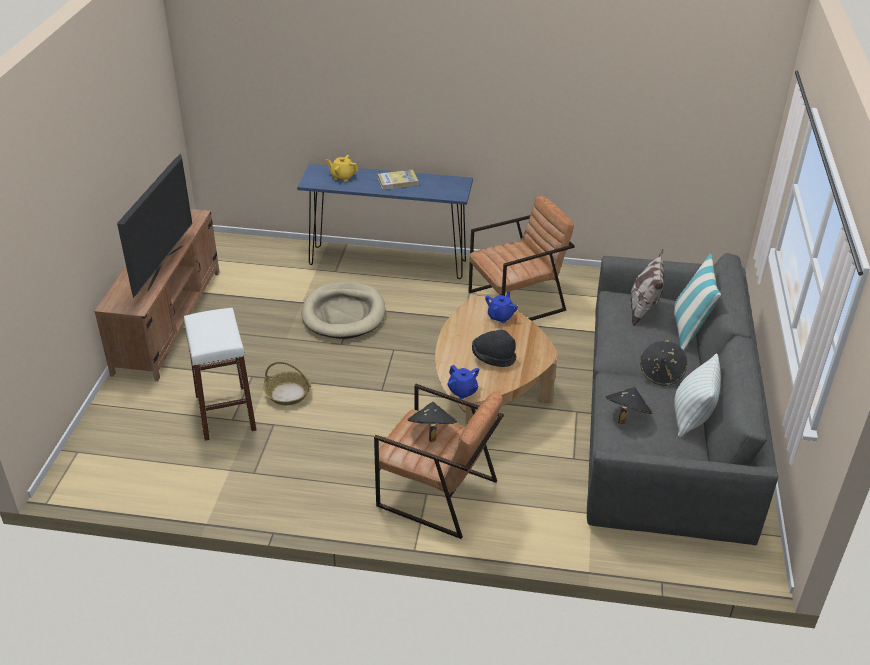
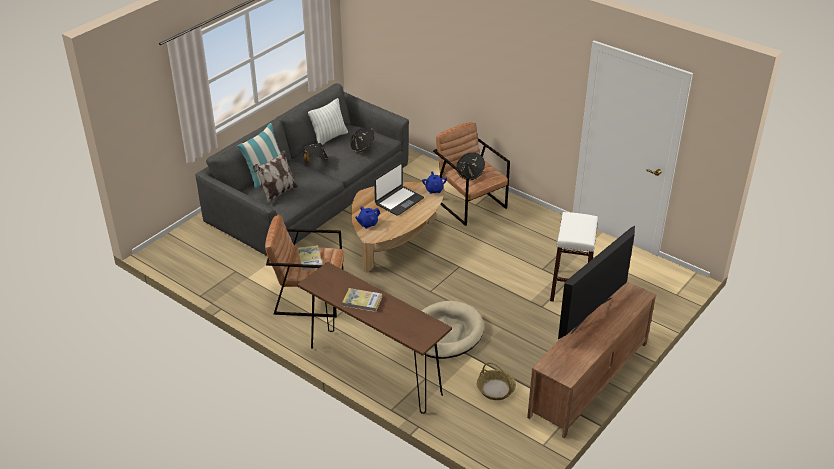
camera: 150 degrees left, 0 degrees up
(288, 393) = (522, 285): basket -> basket (495, 389)
(342, 177) = (404, 324): yellow teapot -> none
(387, 262) = (375, 371): blue console table -> brown console table
(493, 358) = (399, 201): black hat -> laptop
(516, 255) = (310, 259): none -> book

